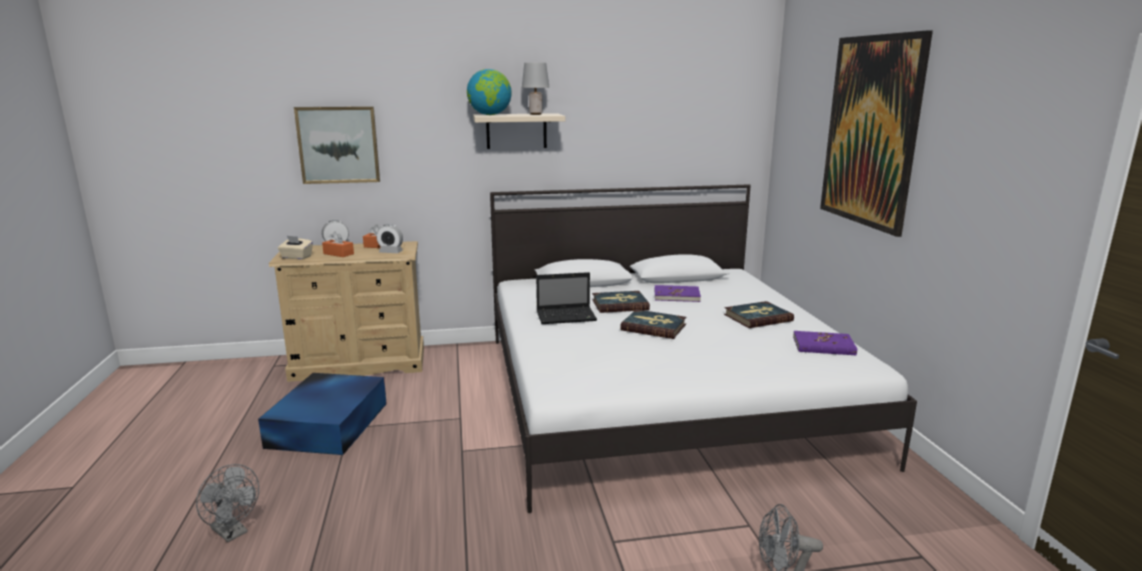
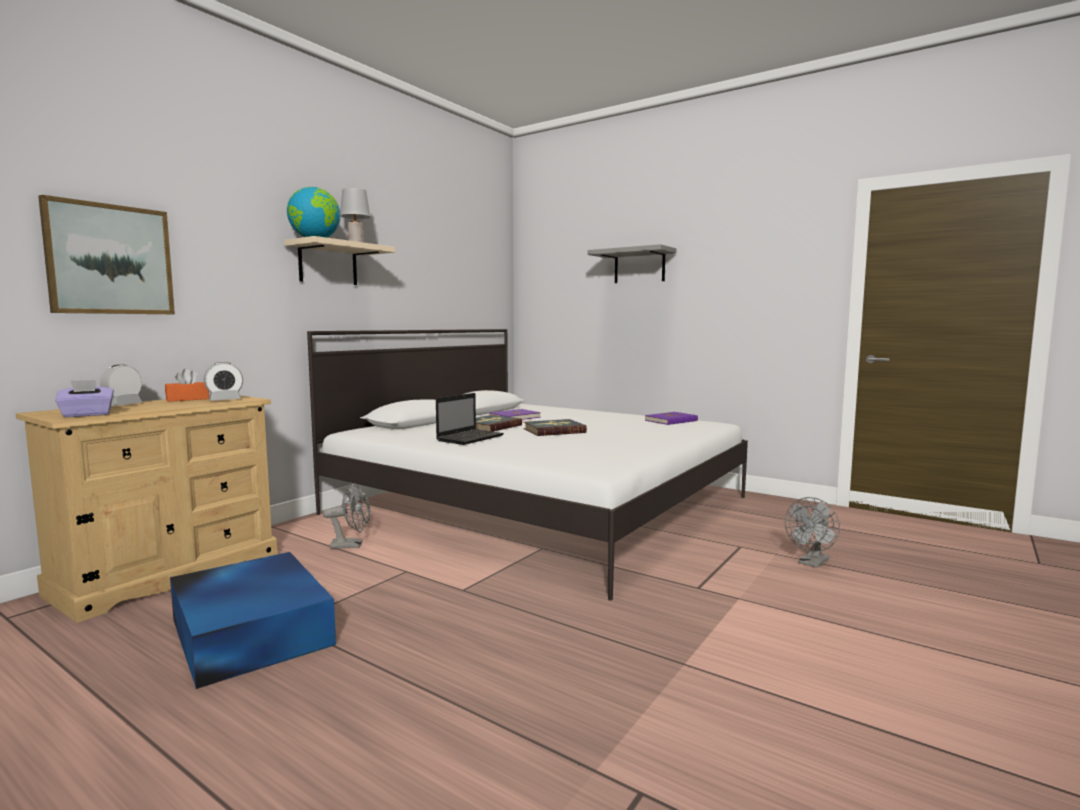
camera: 45 degrees left, 10 degrees down
(233, 533) = (349, 772): grey fan -> grey fan (351, 545)
(296, 257) = (87, 415): beige tissue box -> purple tissue box
(338, 254) = (149, 407): orange tissue box -> none
(757, 317) = (599, 417): book -> none
(871, 131) = (639, 266): picture -> grey shelf

